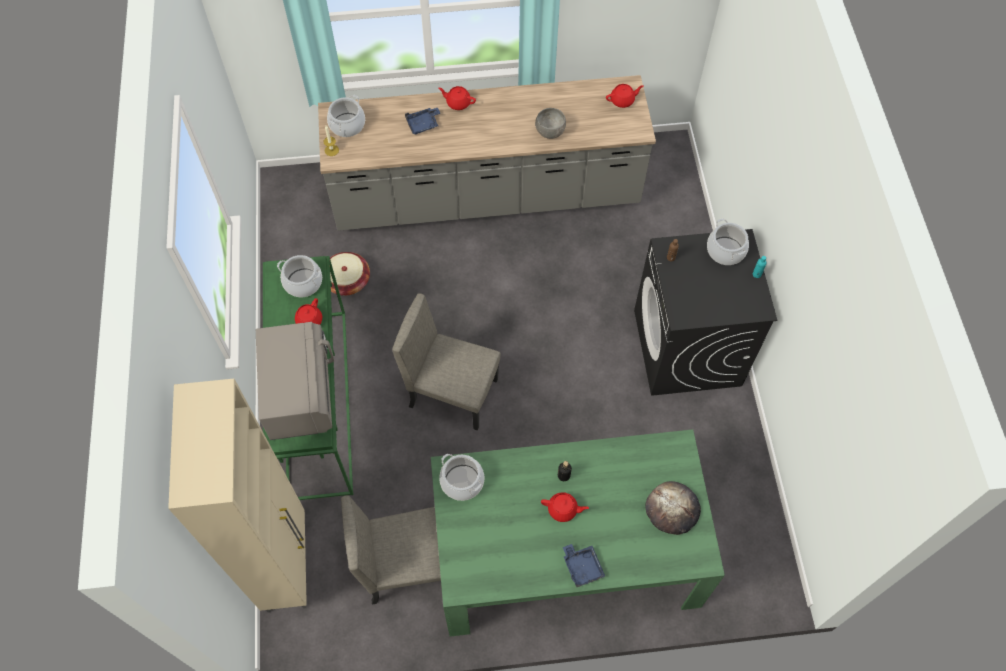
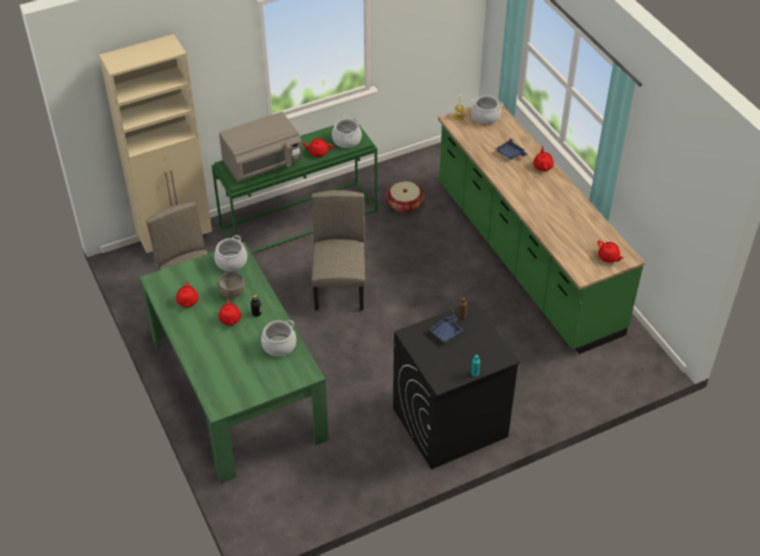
camera: 70 degrees right, 15 degrees down
(486, 196) = (525, 258): grey counter -> green counter
(513, 554) = (187, 301): none -> red teapot
(550, 132) = (547, 223): grey bowl -> grey bowl (231, 293)
(582, 566) = (190, 340): blue tray -> blue tray (446, 332)
(672, 509) = (253, 380): bread -> none
(725, 250) = (487, 349): cooking pot -> cooking pot (279, 345)

